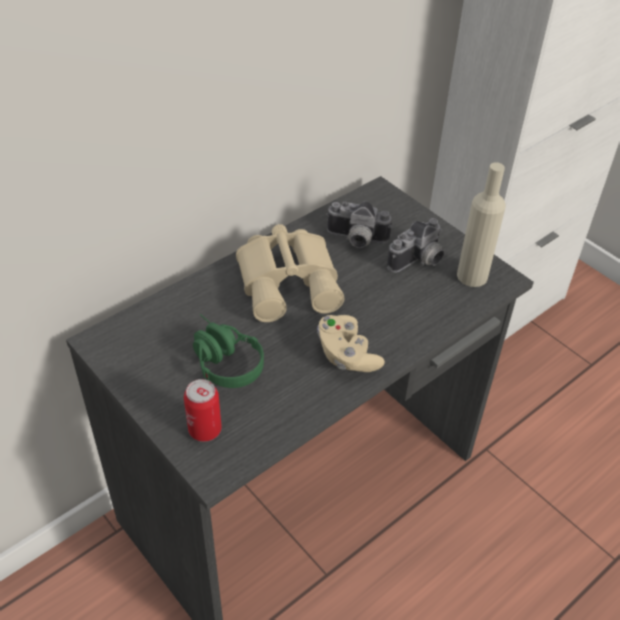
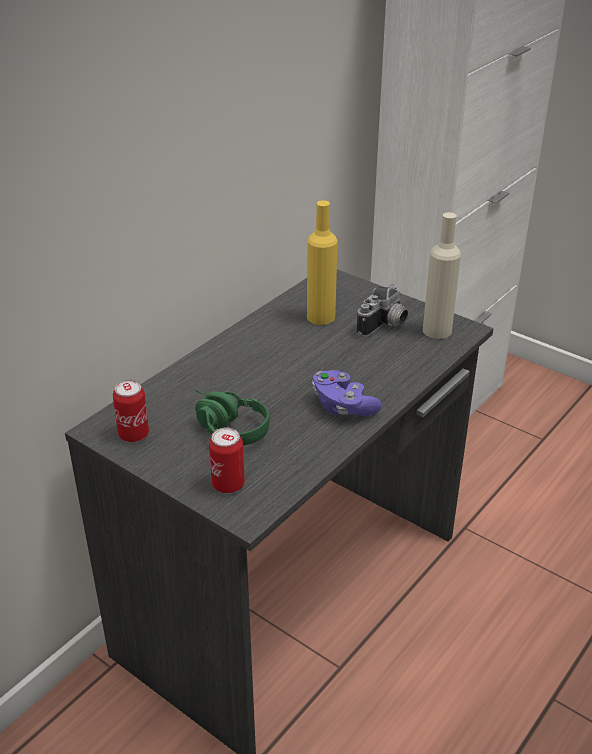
camera: 10 degrees left, 10 degrees down
(130, 353) = (134, 435): none -> can
(290, 281) = (269, 356): beige binoculars -> none
(346, 355) = (343, 406): beige game controller -> purple game controller
(356, 240) = (321, 317): camera -> yellow bottle

